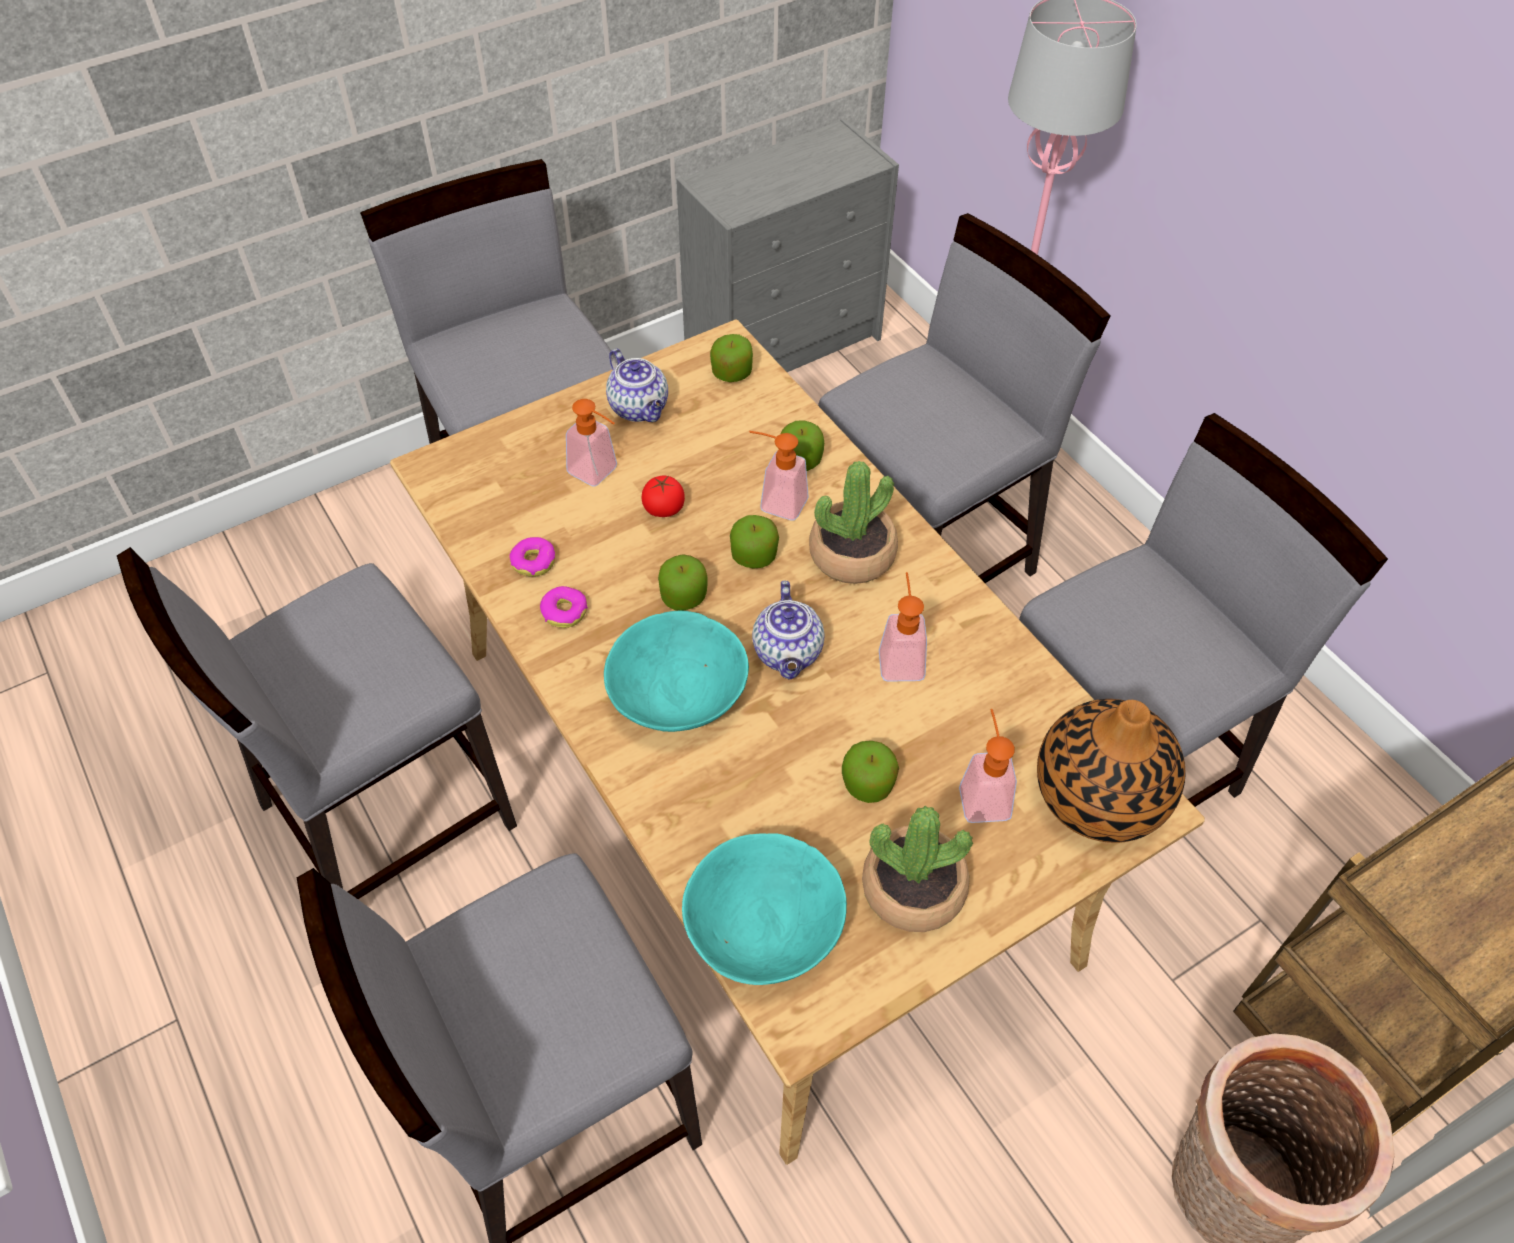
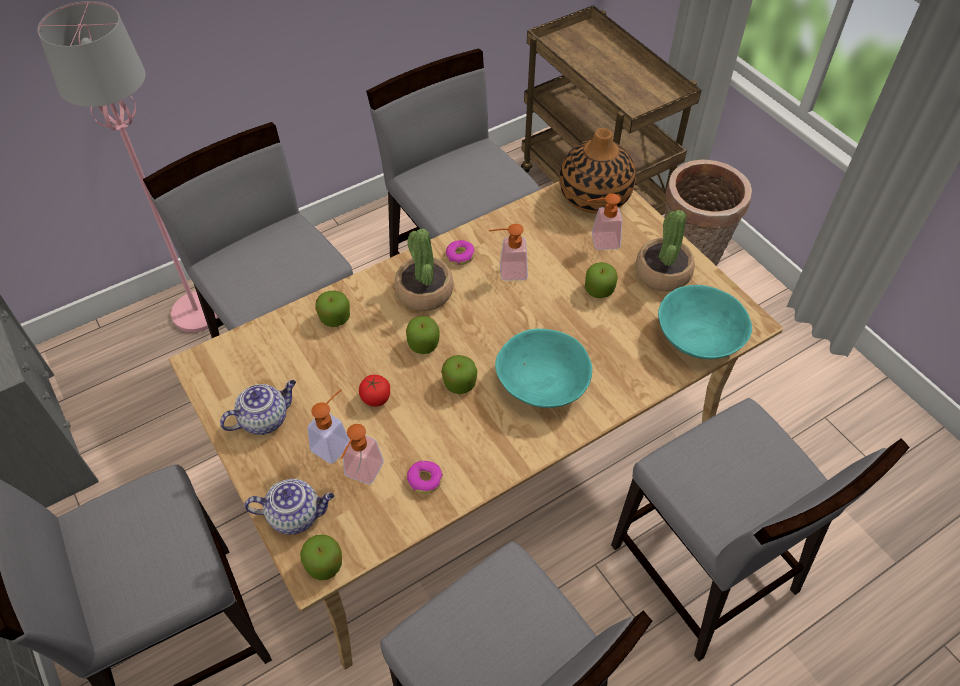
camera: 90 degrees left, 0 degrees up
(564, 612) = (473, 455): donut -> donut (460, 256)
(731, 373) = (234, 359): apple -> apple (324, 564)
(776, 501) = (374, 332): soap dispenser -> soap dispenser (361, 474)
(788, 654) = (507, 325): teapot -> teapot (296, 515)

